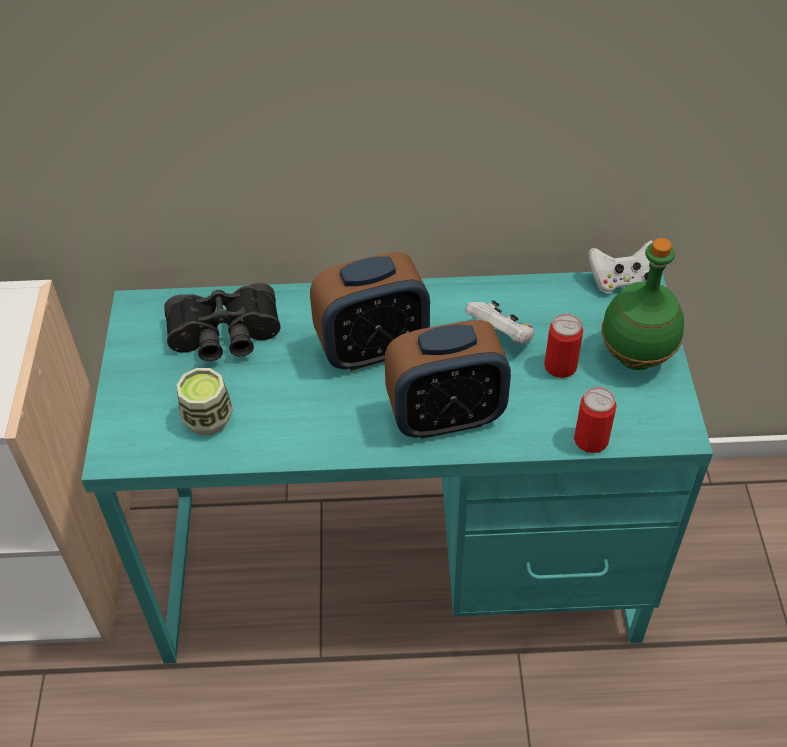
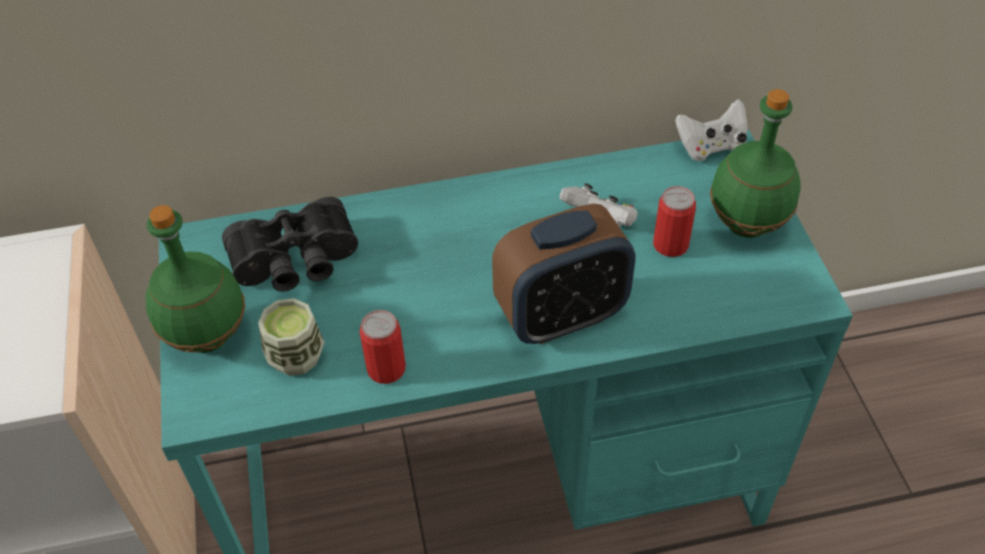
camera: 10 degrees left, 0 degrees up
(136, 392) = (206, 337): none -> green bottle
(372, 349) = (464, 253): alarm clock -> none
(591, 440) = (722, 319): can -> can (386, 368)

